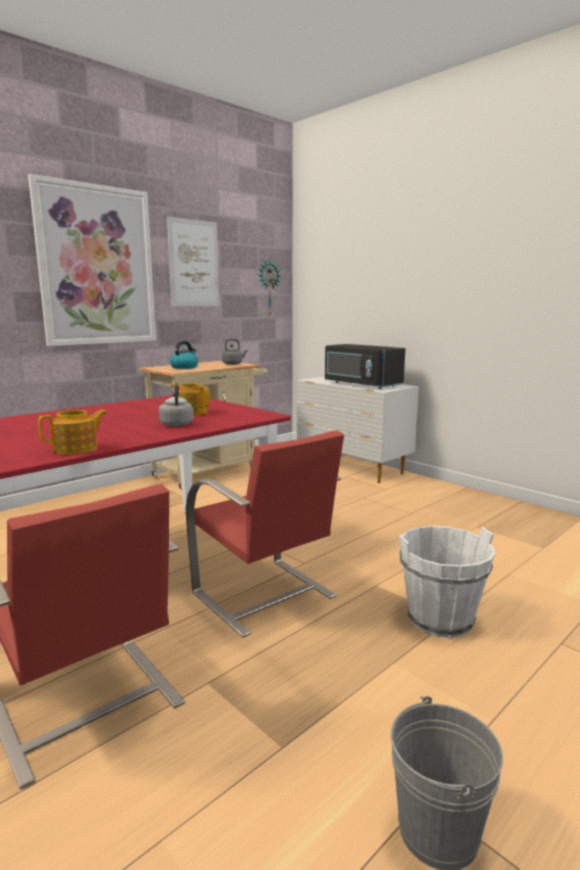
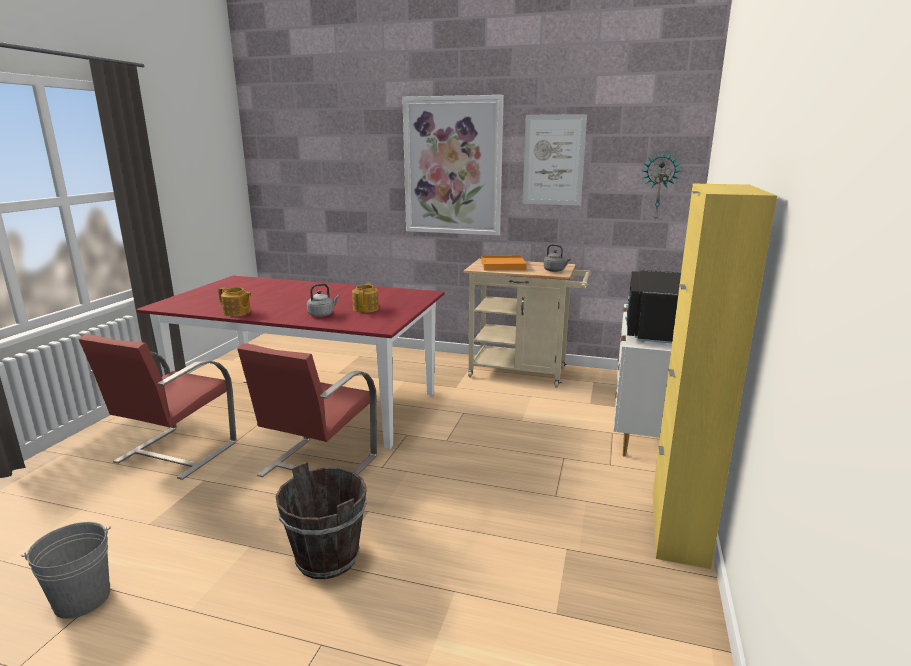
camera: 60 degrees right, 5 degrees up
(184, 367) = (502, 265): kettle -> orange tray
(440, 619) = (327, 558): white bucket -> brown bucket
(471, 494) = (678, 528): none -> yellow cabinet

